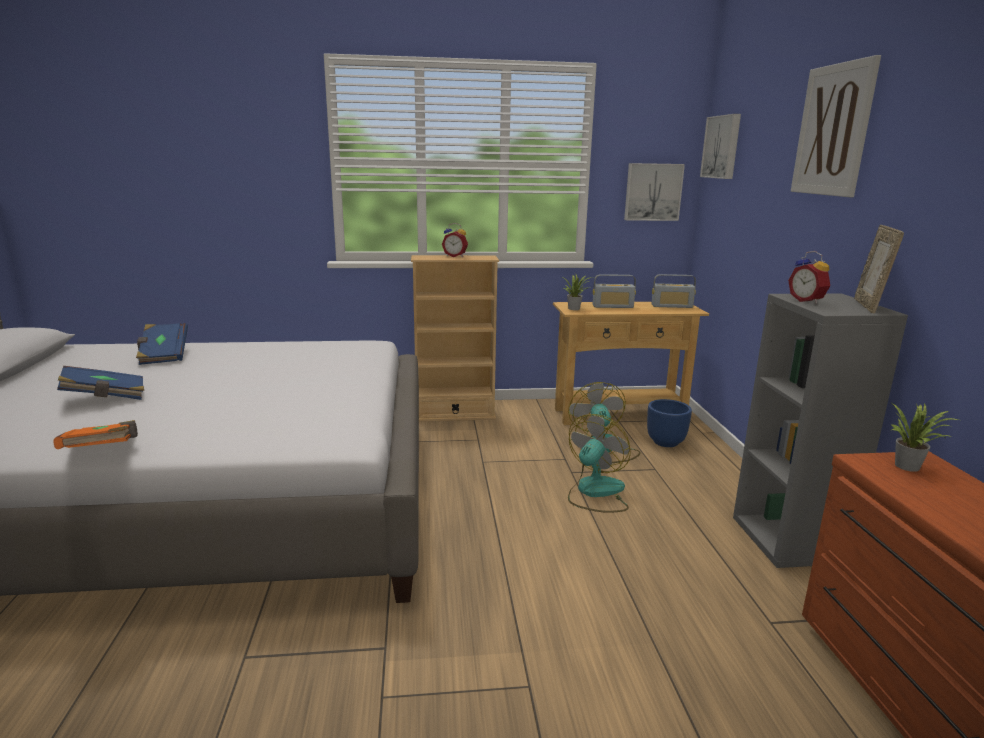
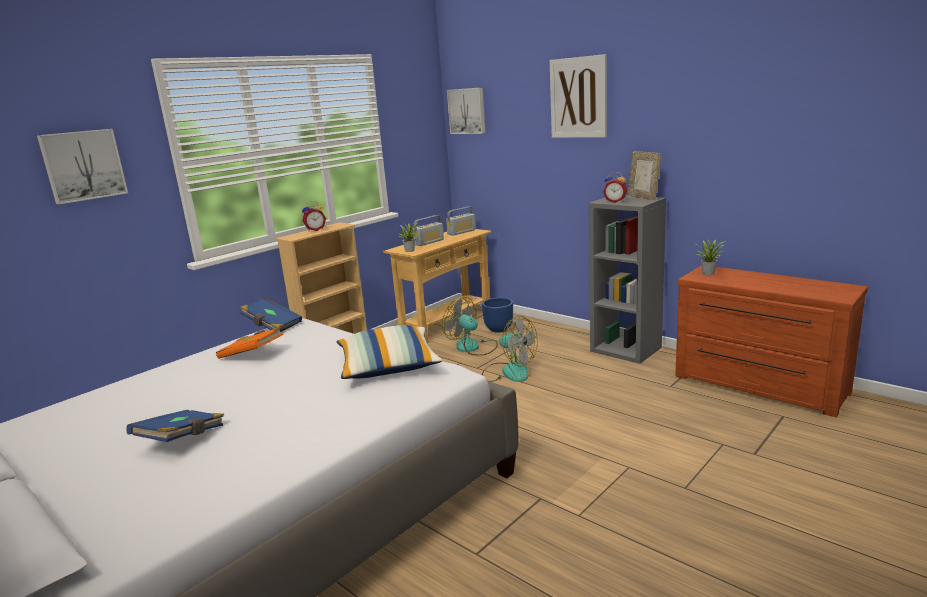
camera: 40 degrees left, 0 degrees up
(104, 452) = (306, 457): orange book -> orange book (252, 354)
(163, 355) = (125, 398): blue book -> blue book (272, 325)
(326, 409) = (388, 367): none -> pillow
(595, 493) = (508, 372): fan -> fan turned 135 degrees clockwise
(652, 192) = (421, 149): picture -> picture (83, 165)

